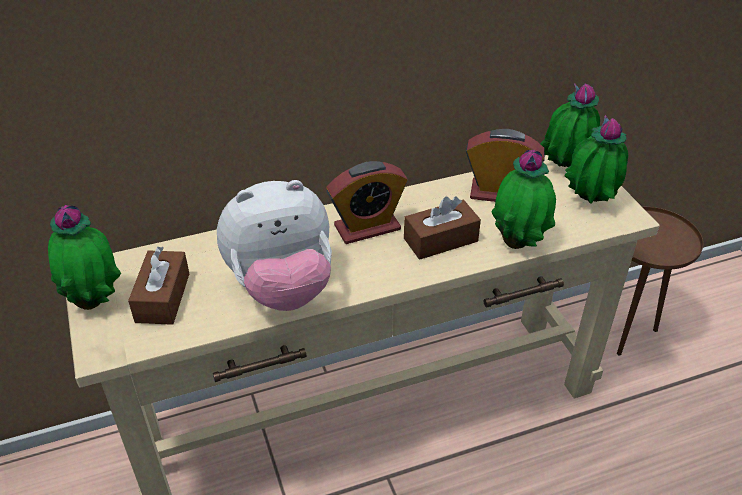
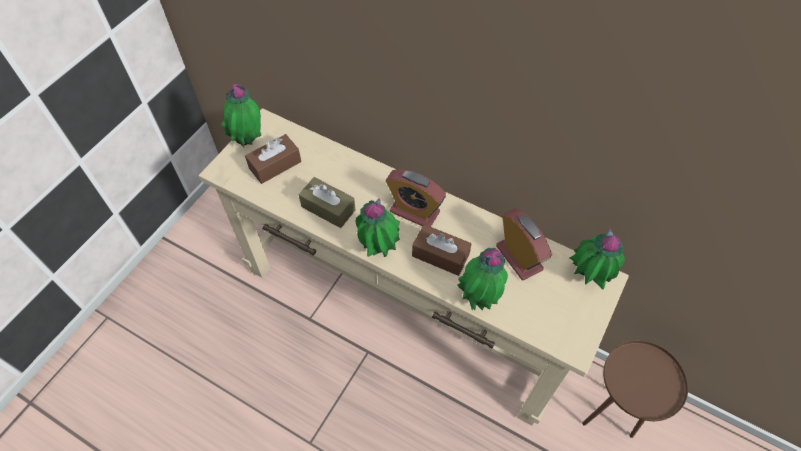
camera: 50 degrees right, 15 degrees up
(282, 287) = (328, 208): plush toy -> brown tissue box
(588, 204) = (563, 316): potted plant -> potted plant (378, 248)

